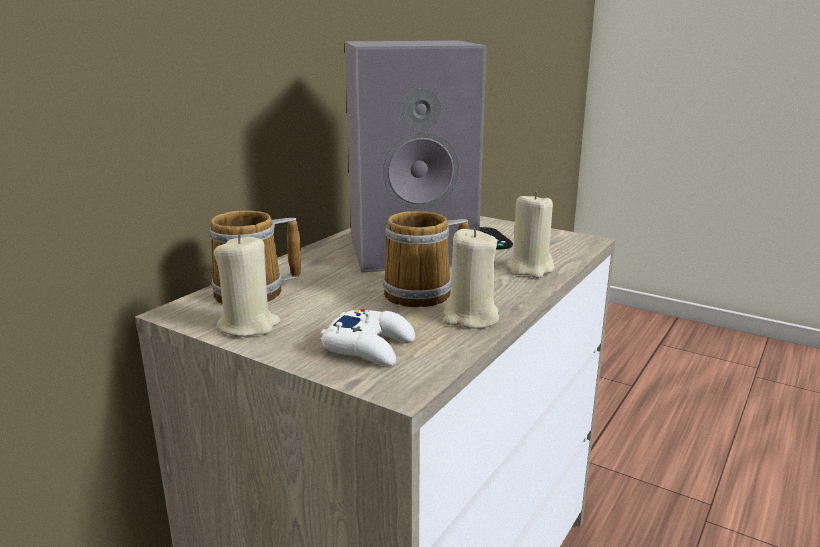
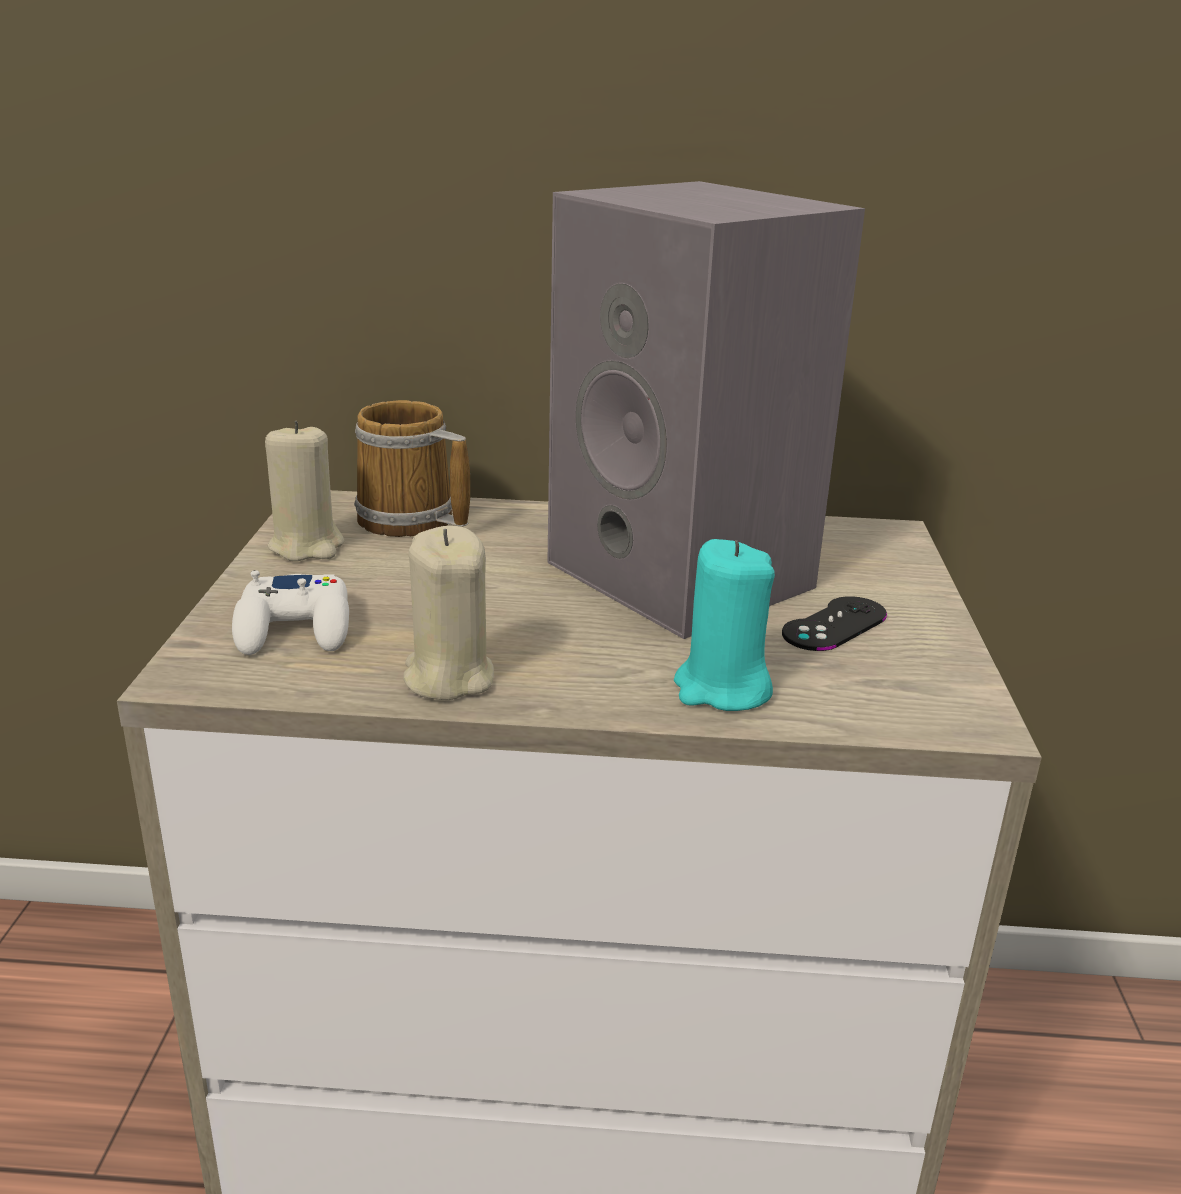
camera: 60 degrees right, 5 degrees up
(423, 293) = (509, 622): mug -> none
(530, 269) = (722, 689): beige candle -> turquoise candle

